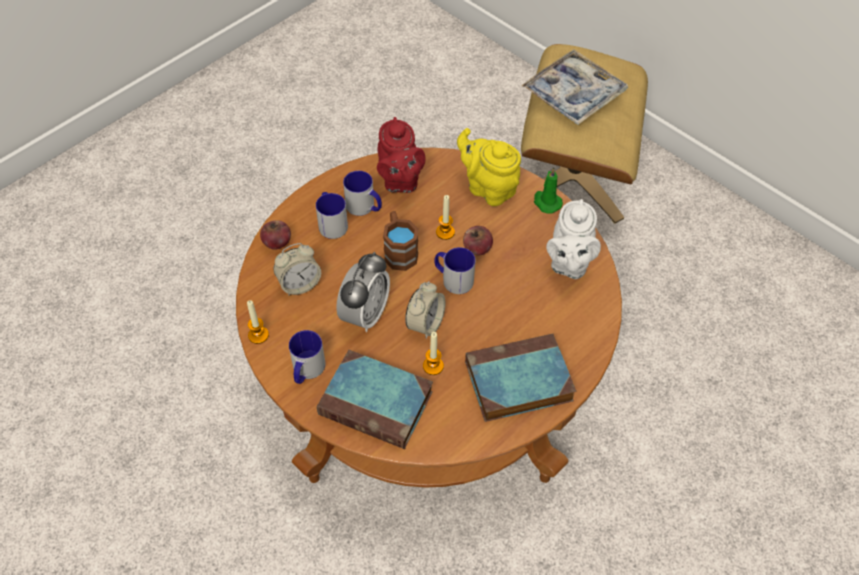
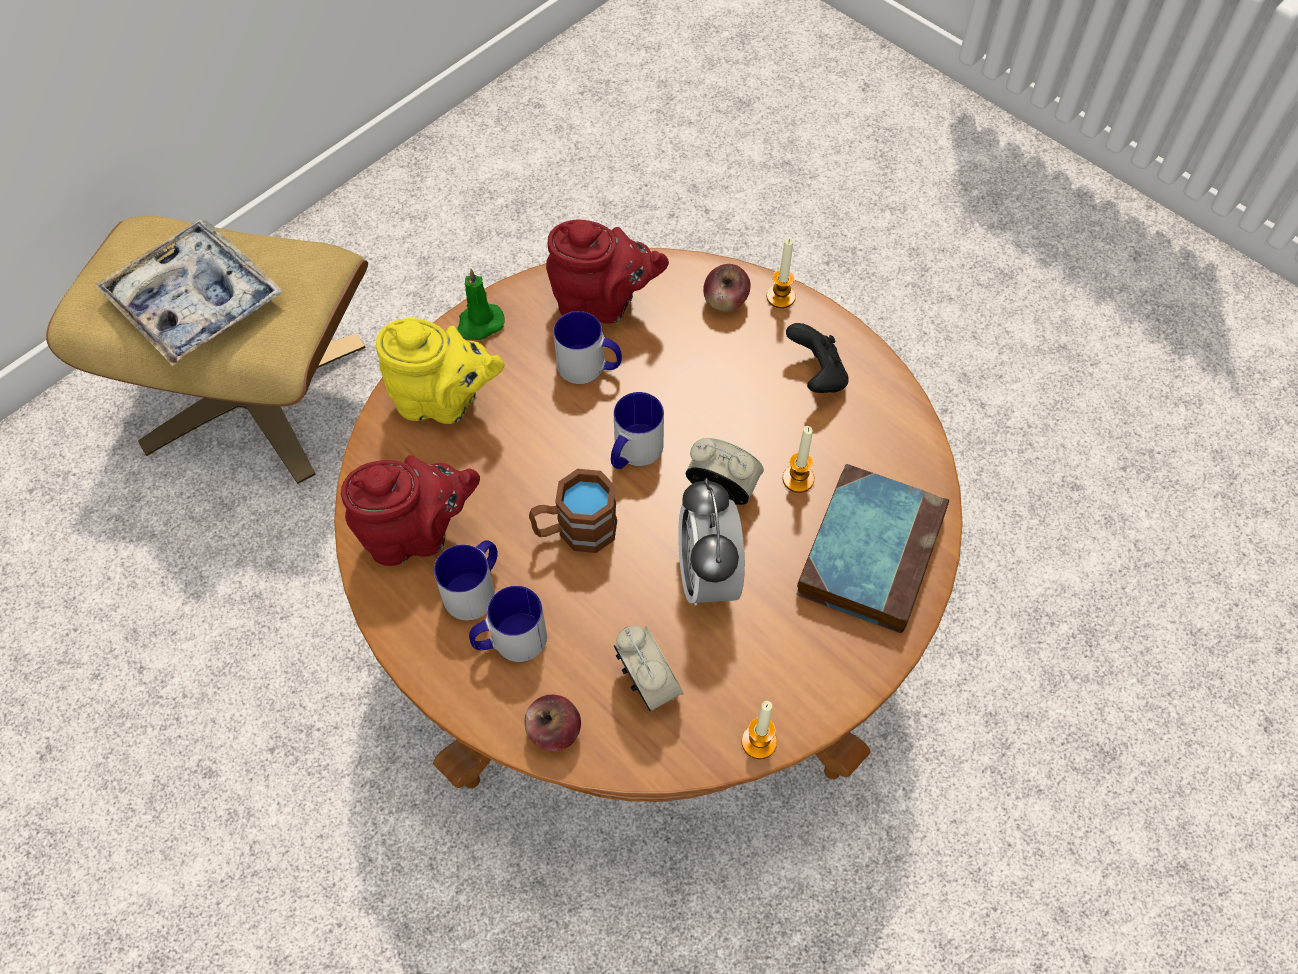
camera: 90 degrees left, 5 degrees up
(306, 370) = (822, 657): mug -> mug (589, 367)
(365, 314) = (708, 576): alarm clock -> alarm clock turned 120 degrees counterclockwise
(445, 232) = (537, 463): candle -> candle (780, 297)
(477, 249) = (572, 419): apple -> apple (725, 301)
(488, 188) = (443, 401): yellow teapot -> yellow teapot turned 120 degrees counterclockwise
(516, 383) = (816, 375): book -> black game controller
(568, 263) = (602, 303): white teapot -> red teapot

